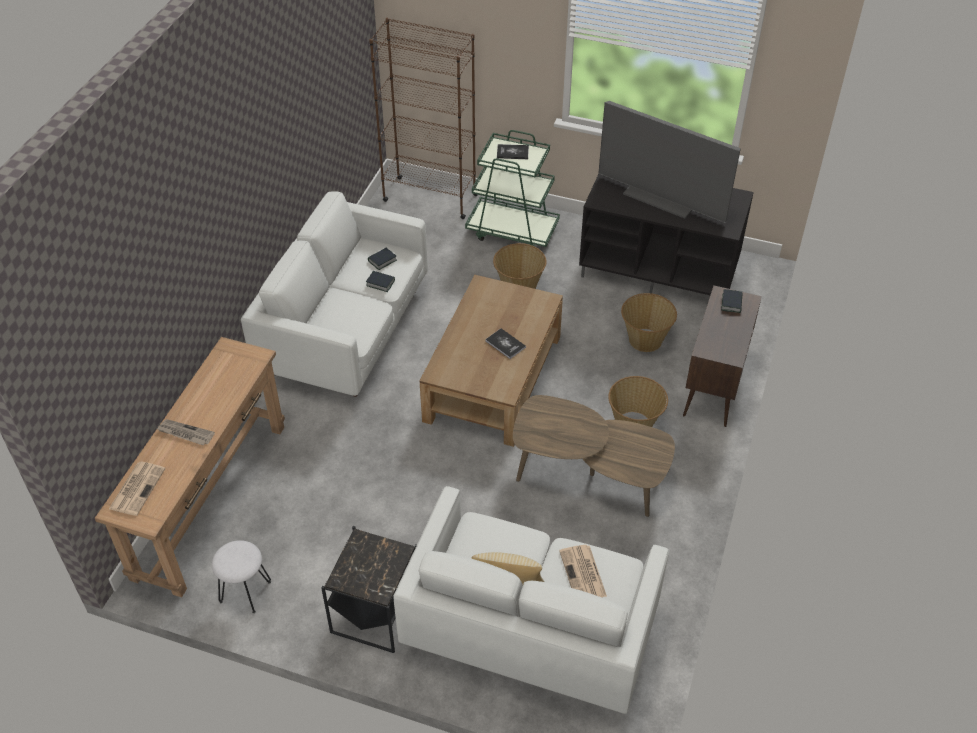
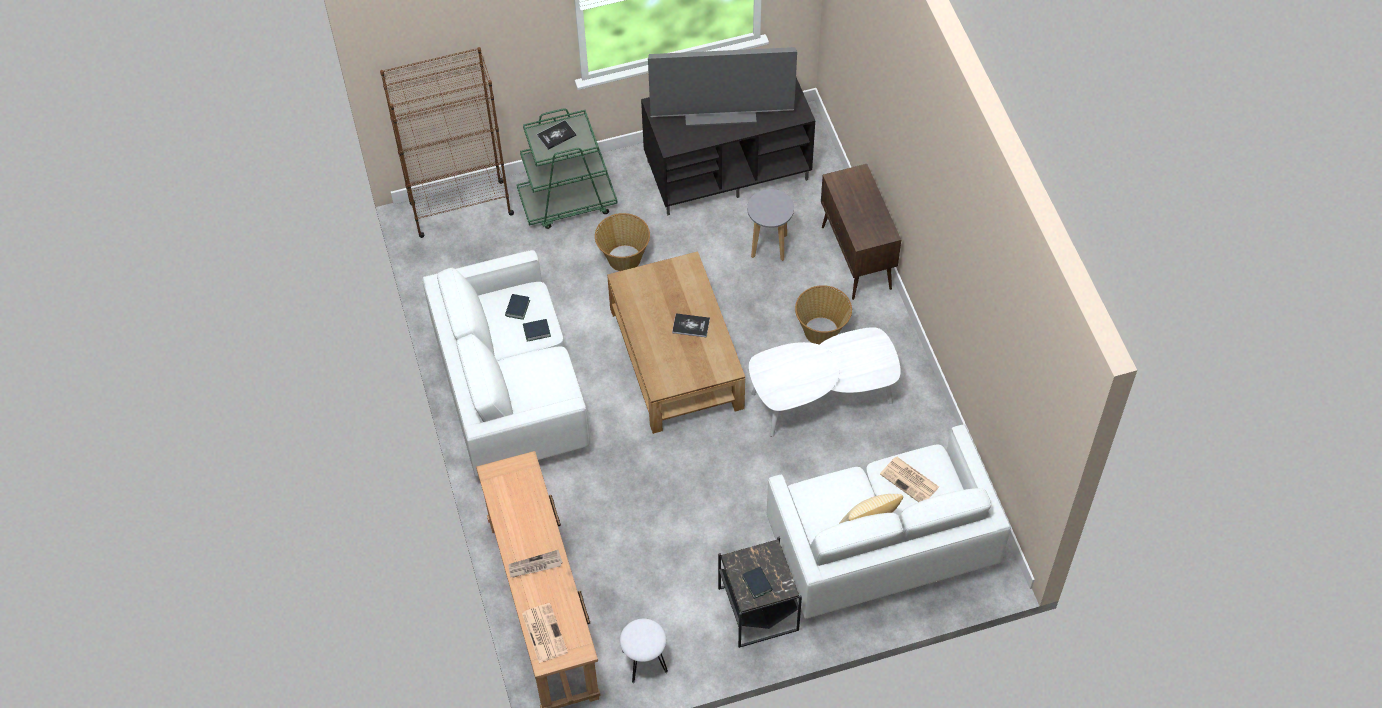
camera: 35 degrees left, 10 degrees up
(588, 475) = (822, 397): brown coffee table -> white coffee table
(645, 339) = (769, 246): basket -> grey stool
(731, 303) = (849, 184): book -> book (757, 583)

